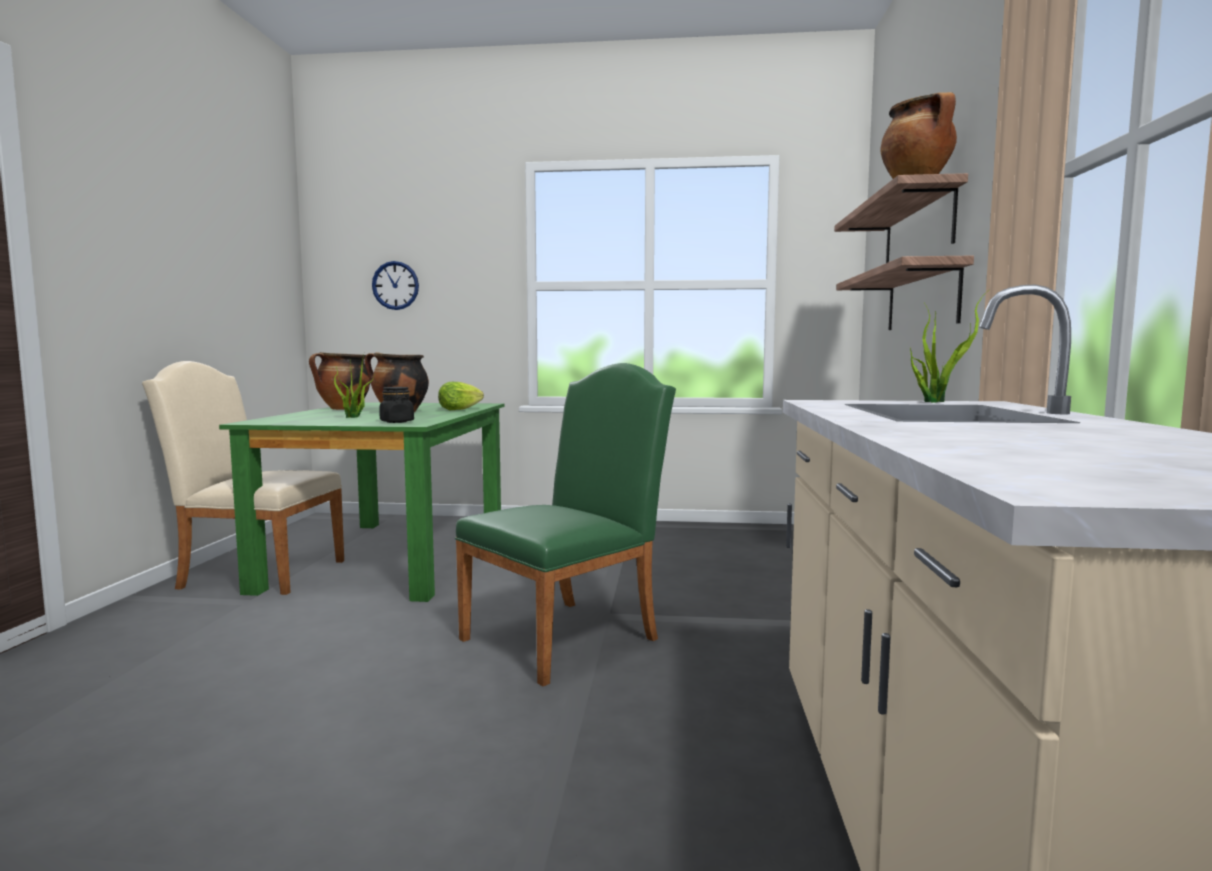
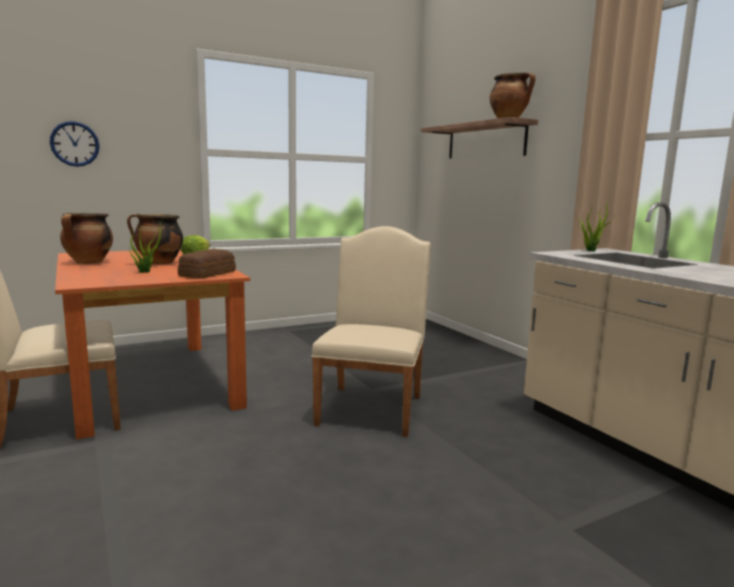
camera: 35 degrees left, 5 degrees up
(392, 556) = (152, 383): green dining table -> orange dining table
(397, 422) = (206, 274): black jar -> bread
(569, 635) = (372, 406): green chair -> beige chair
(921, 299) = (491, 182): shelf -> none

